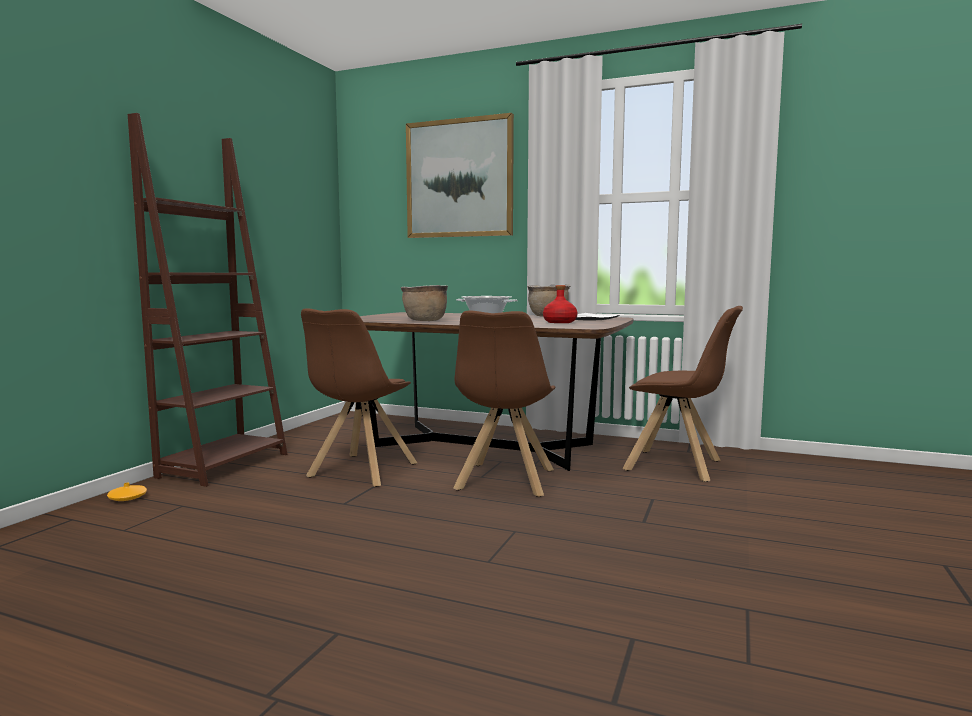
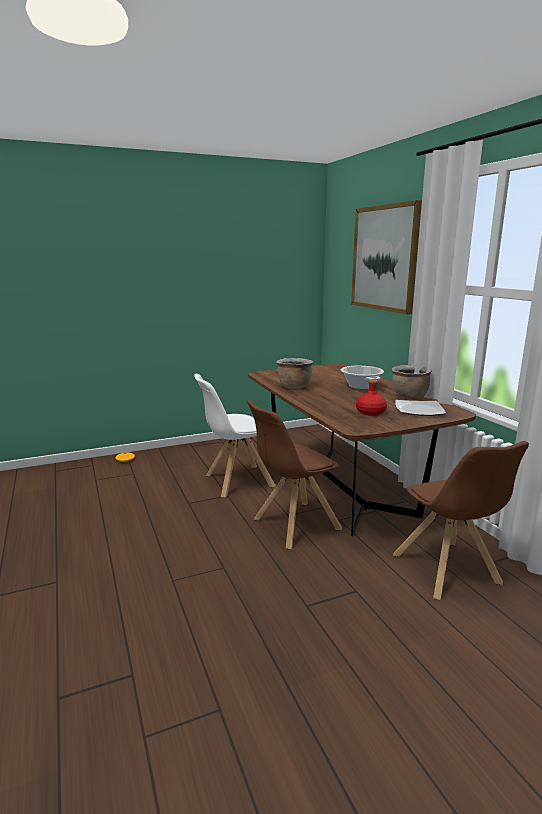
camera: 45 degrees right, 10 degrees up
(224, 465) = (189, 451): brown bookcase -> none
(360, 471) = (236, 481): brown chair -> white chair

